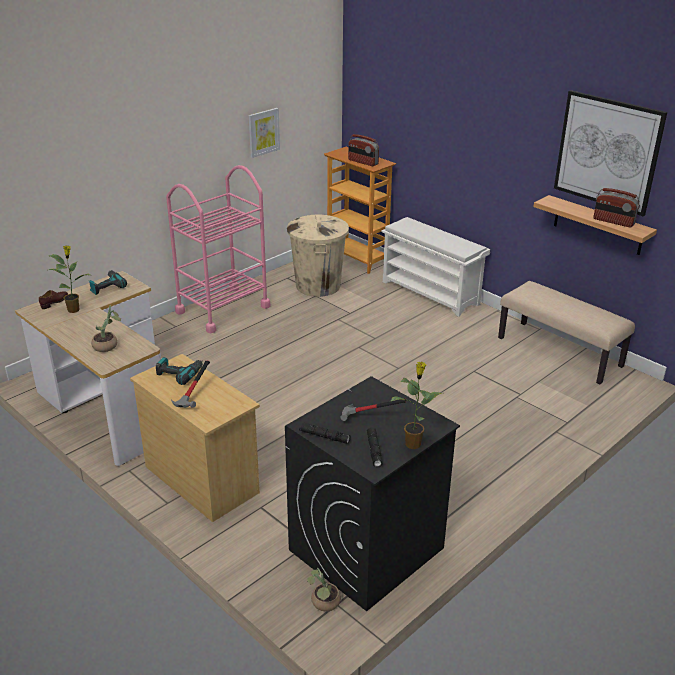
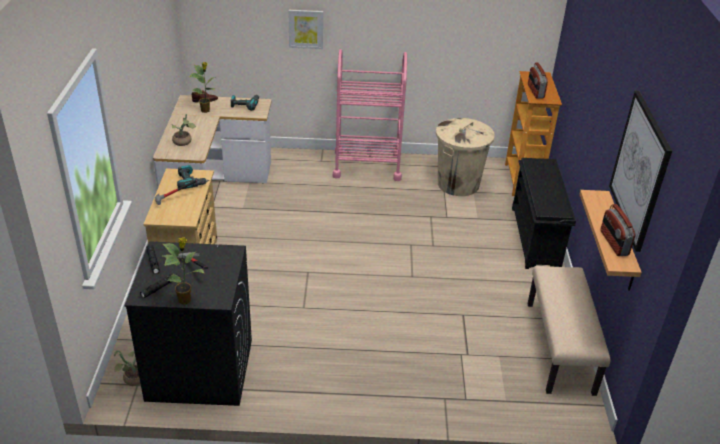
camera: 45 degrees right, 5 degrees up
(263, 132) = (455, 32): picture -> picture (306, 29)
(431, 293) = (536, 238): white shoe rack -> black shoe rack

